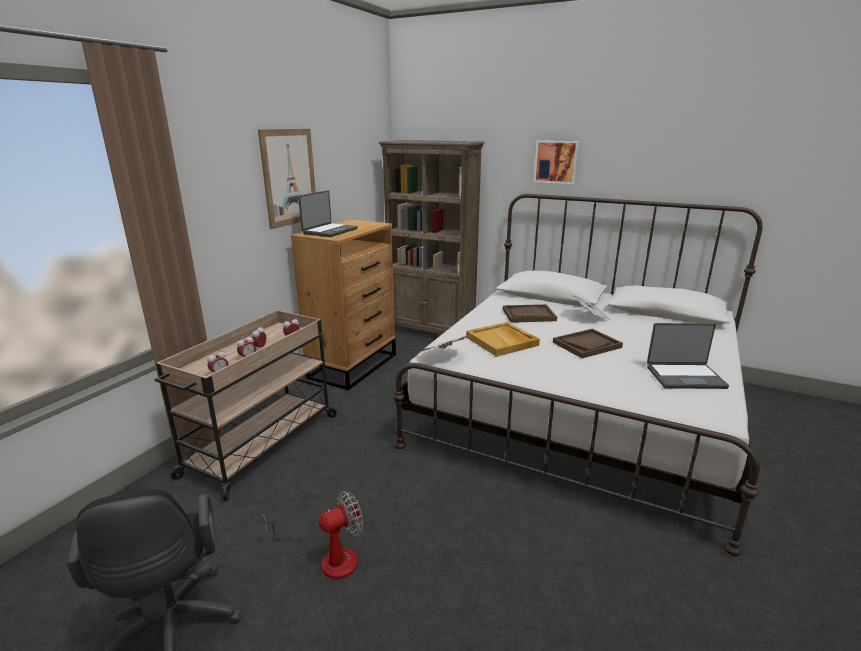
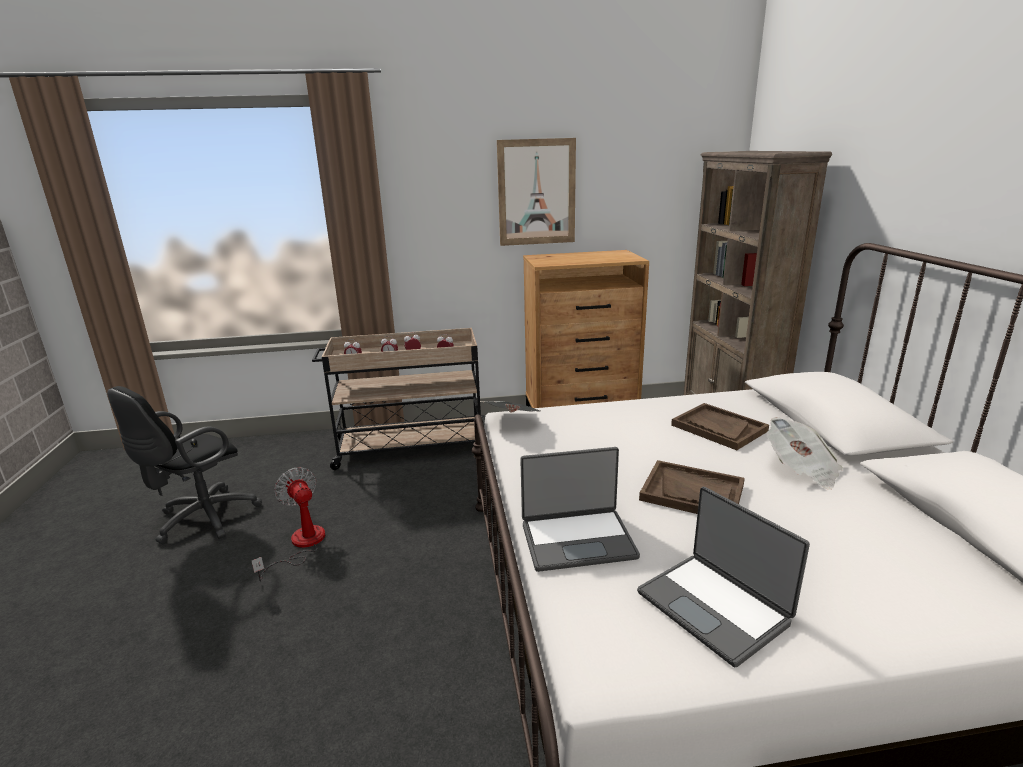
camera: 55 degrees right, 0 degrees up
(327, 560) = (301, 545): fan -> fan turned 150 degrees counterclockwise
(329, 231) = (562, 257): laptop -> laptop (577, 539)
(502, 341) = (605, 438): beige tray -> none
(556, 162) = (928, 189): picture -> none

